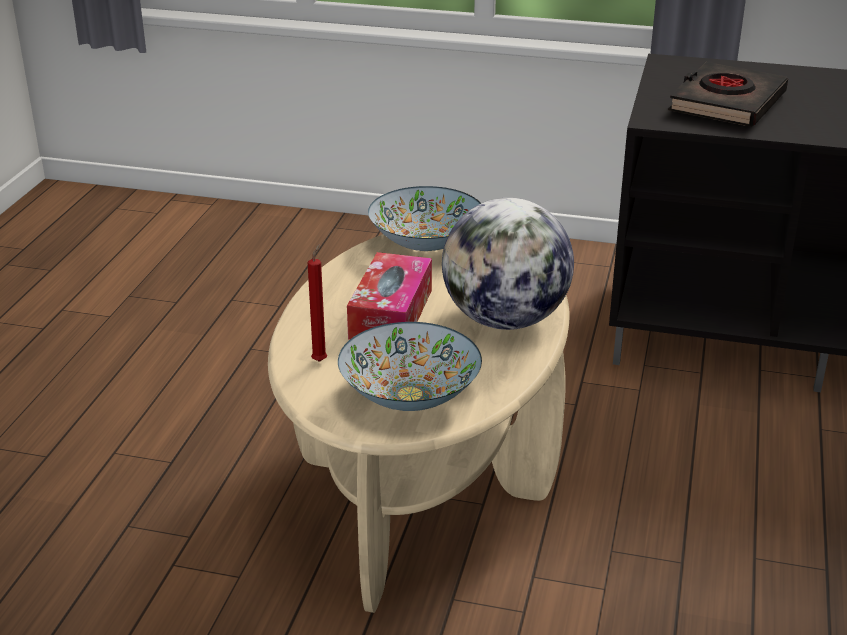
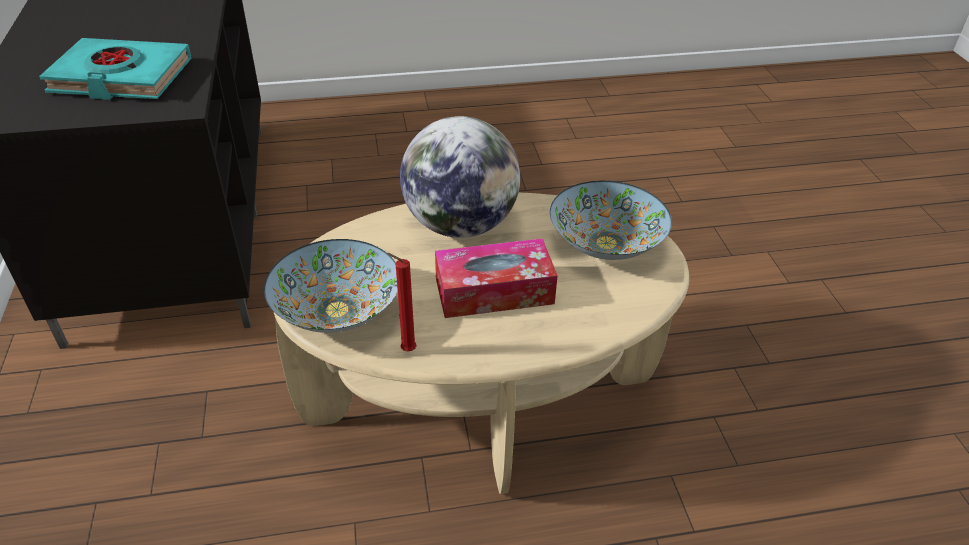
camera: 115 degrees left, 10 degrees up
(320, 360) = (599, 309): red candle -> red candle (406, 350)
(726, 103) = (121, 77): black book -> turquoise book

